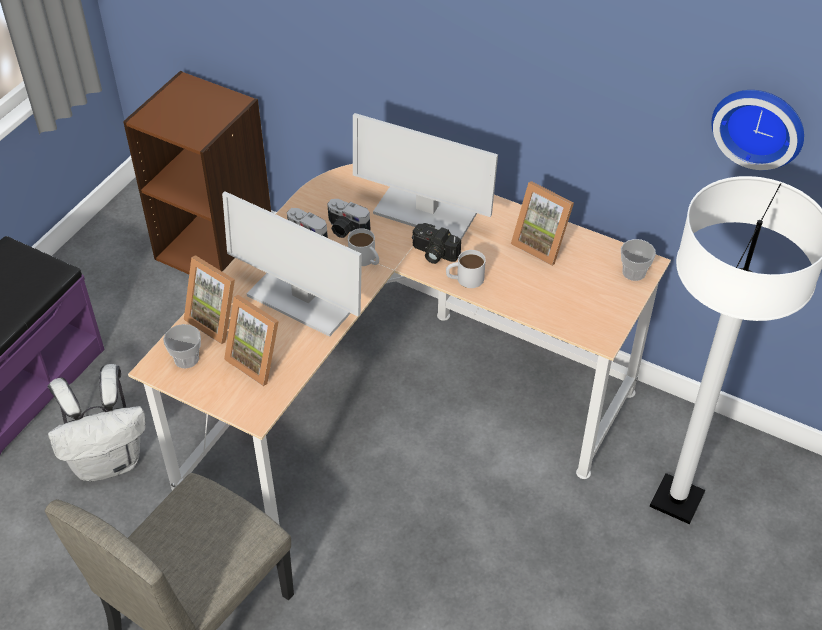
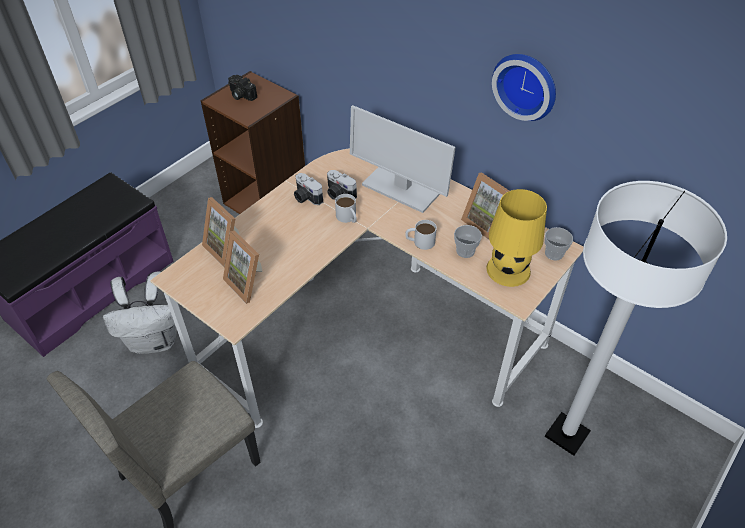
camera: 10 degrees right, 0 degrees up
(186, 359) = (195, 274): cup -> cup (465, 251)
(300, 300) = (292, 242): monitor -> none
(433, 253) = (400, 219): camera -> camera (240, 95)
(582, 299) = (508, 269): none -> yellow table lamp
(759, 125) = (672, 142): wall clock -> wall clock (526, 85)

